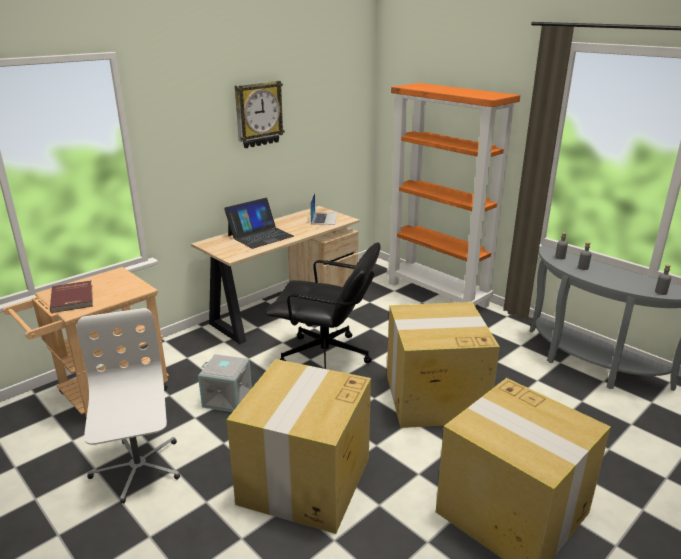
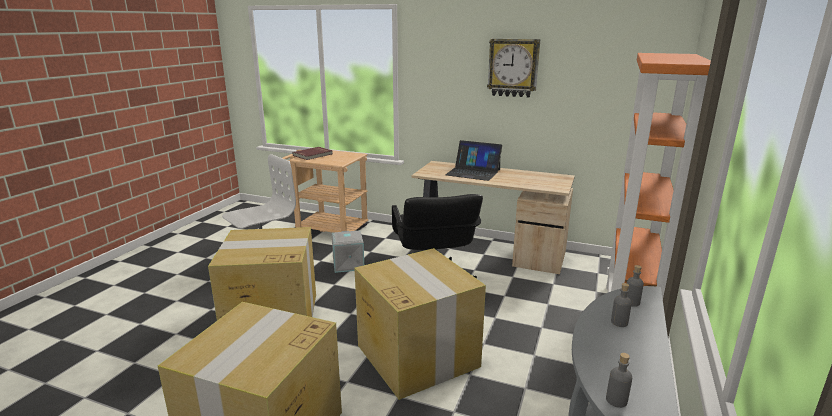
camera: 65 degrees right, 5 degrees down
(324, 218) = (546, 182): laptop -> none

